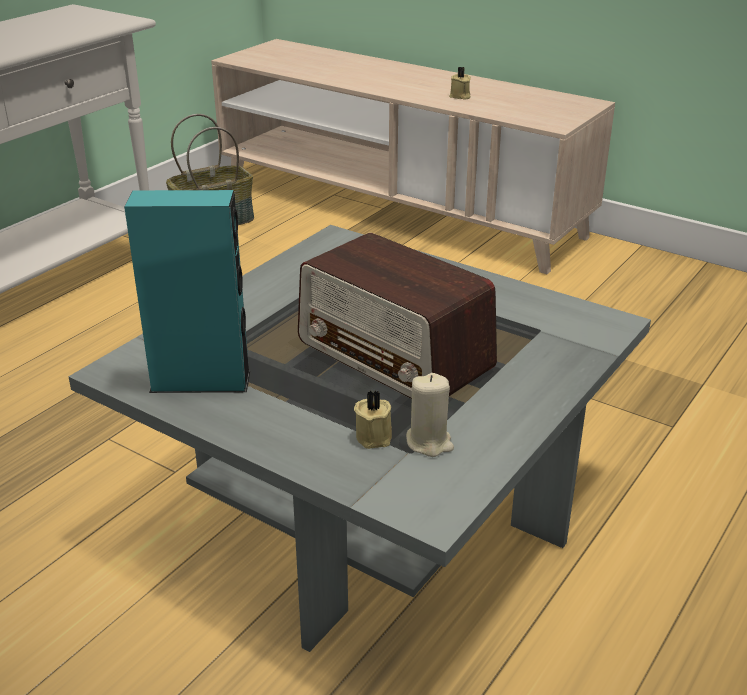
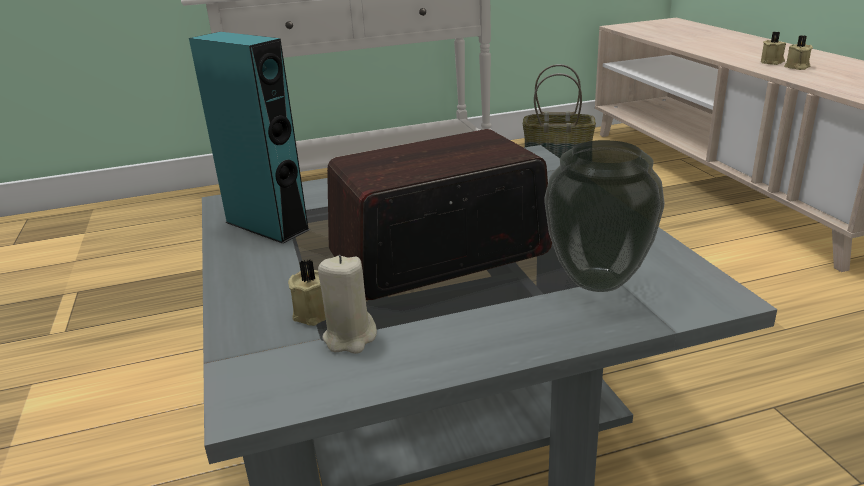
camera: 40 degrees right, 5 degrees down
(395, 355) = (438, 254): radio -> radio turned 75 degrees clockwise
(434, 93) = (772, 62): none -> beige candle
(532, 336) = (598, 280): none -> vase

